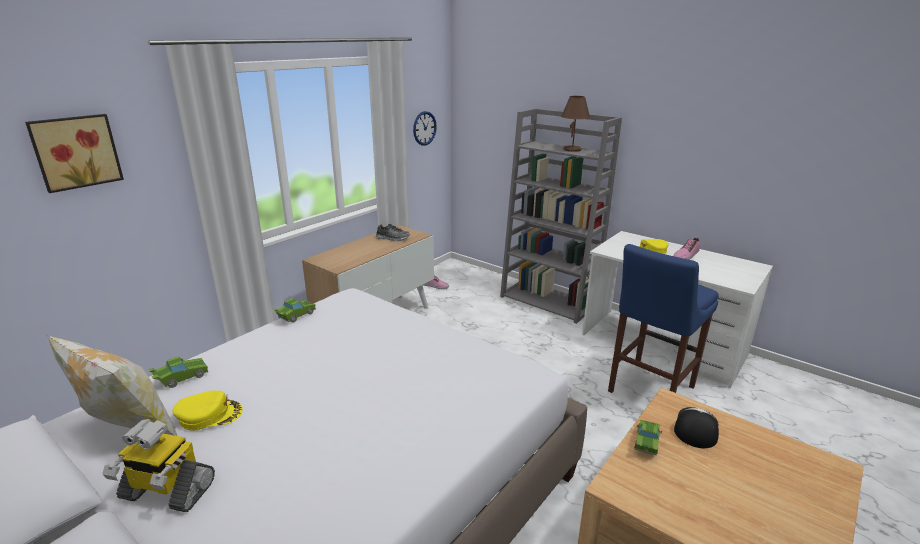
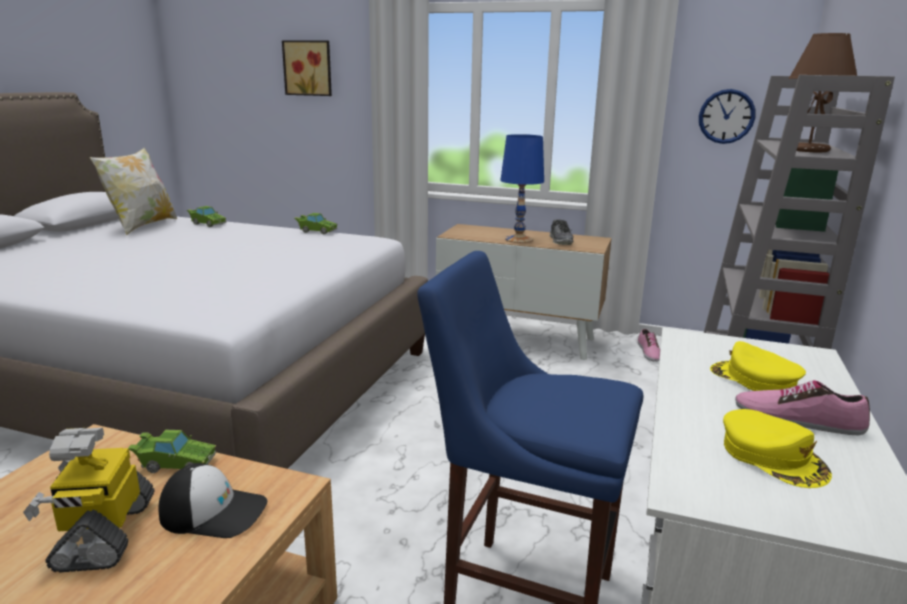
camera: 70 degrees right, 5 degrees down
(167, 491) = (73, 242): toy robot -> toy robot (103, 534)
(209, 415) = (158, 235): yellow cap -> yellow cap (773, 456)
(376, 249) = (519, 239): none -> blue table lamp

